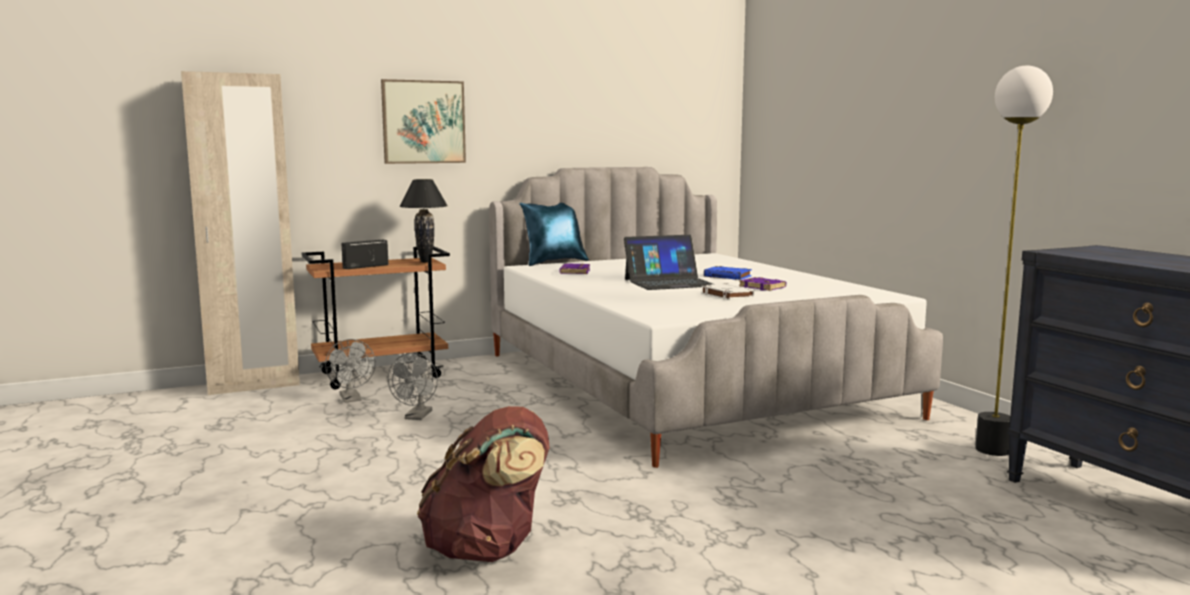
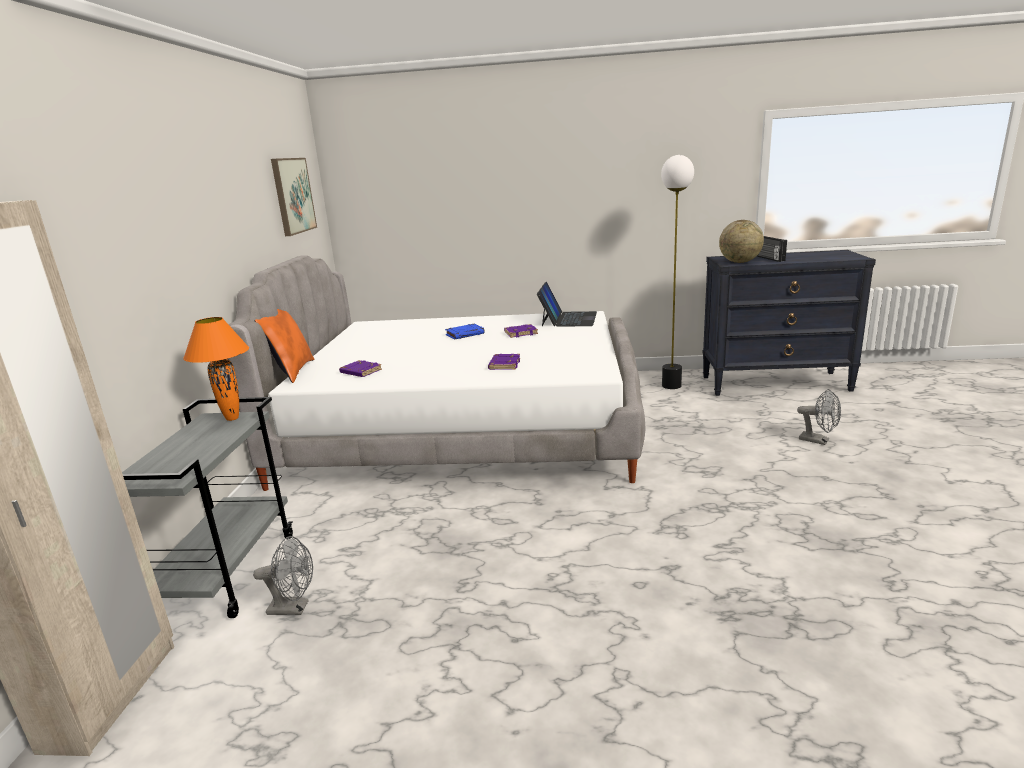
camera: 60 degrees left, 10 degrees up
(365, 266) = (203, 452): radio -> radio (770, 258)
(382, 375) = (227, 572): brown cart -> grey cart
(417, 417) = (410, 570): grey fan -> grey fan (818, 441)
(423, 122) = (146, 245): picture -> picture (293, 195)
(425, 261) = (233, 418): black table lamp -> orange table lamp
(488, 549) = (761, 585): brown backpack -> none
(554, 262) = (292, 372): blue pillow -> orange pillow
(647, 295) = (504, 365): none -> purple book
(669, 282) = (462, 352): laptop -> laptop (568, 319)
(726, 295) = (537, 346): white book -> none
(1081, 253) = (739, 262): none -> globe

